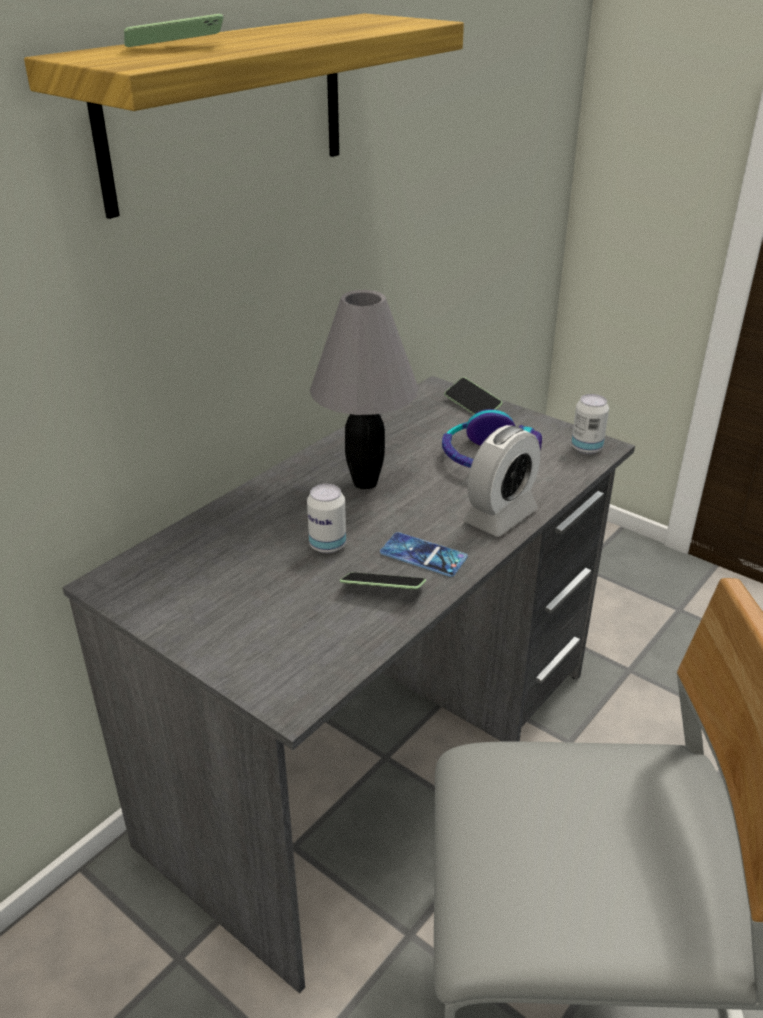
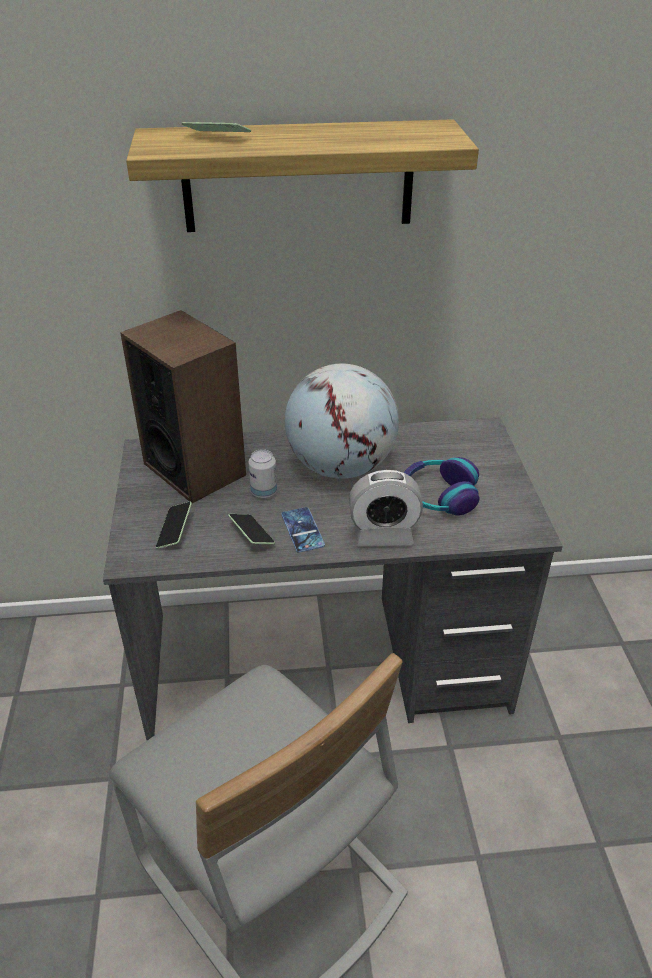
camera: 45 degrees right, 5 degrees up
(210, 567) = (195, 469): none -> speaker
(365, 482) = (341, 467): grey table lamp -> globe
(472, 406) = (490, 453): phone -> phone (175, 531)
(586, 448) = (520, 527): can -> none

